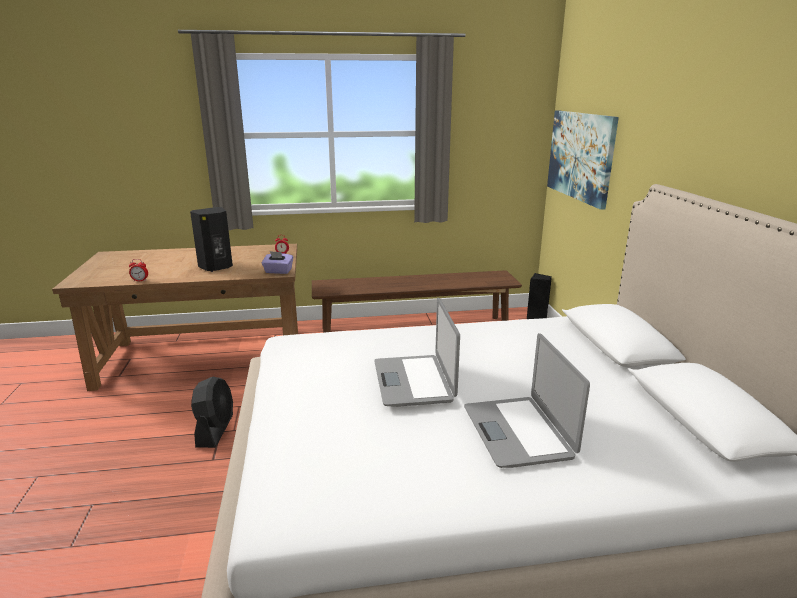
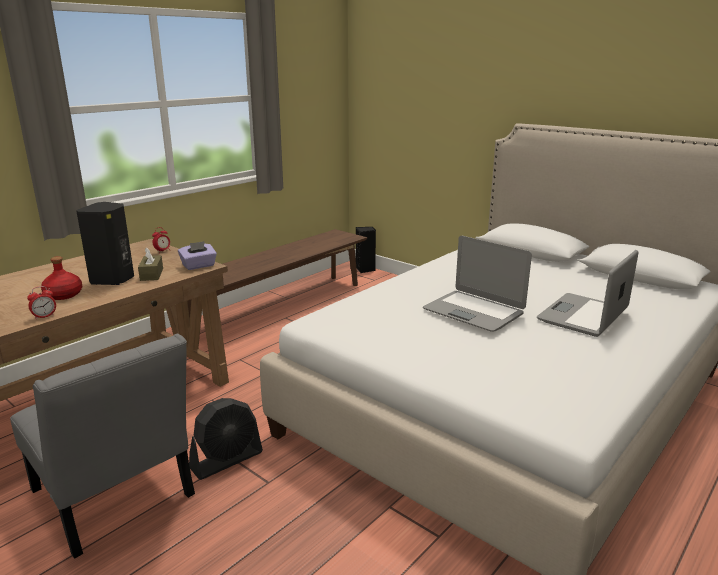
camera: 40 degrees left, 0 degrees up
(135, 422) = (116, 498): none -> grey chair
(175, 270) = (64, 295): none -> red bottle
(215, 430) = (227, 460): black fan -> black fan turned 90 degrees clockwise
(241, 269) = (151, 274): none -> brown tissue box
(518, 432) = (583, 316): laptop -> laptop turned 90 degrees clockwise
(580, 156) = (398, 110): picture -> none

